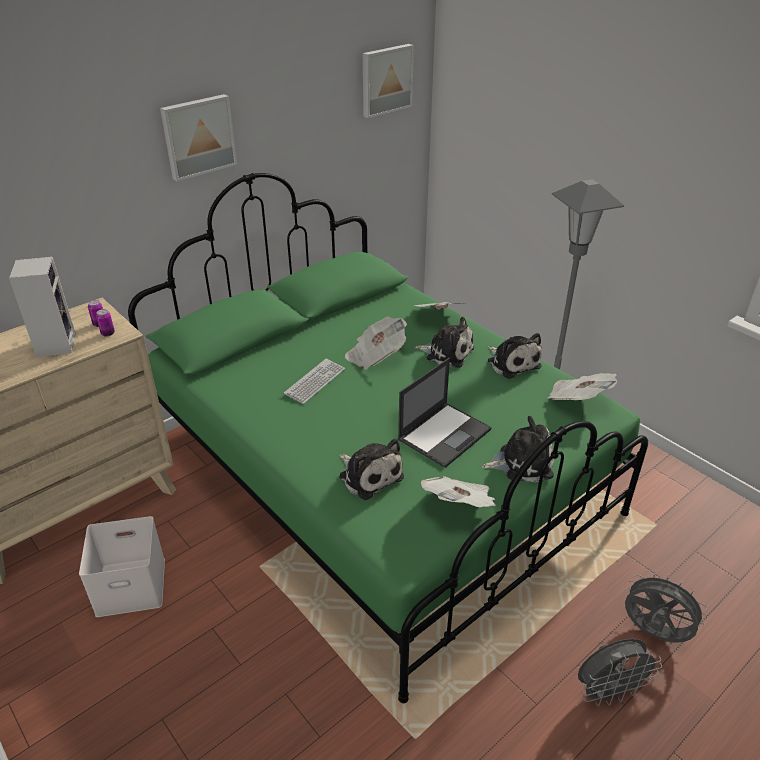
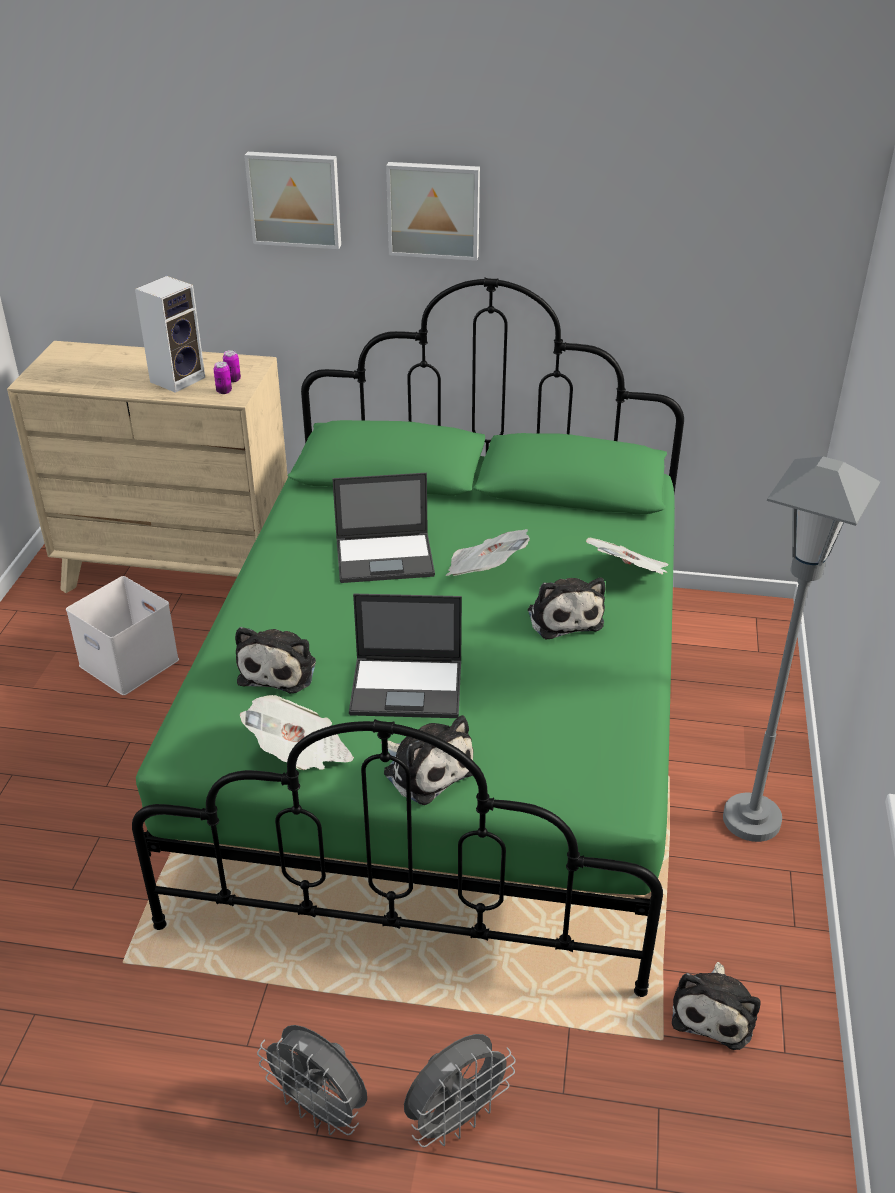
camera: 50 degrees right, 0 degrees up
(315, 382) = (386, 557): keyboard -> laptop
(385, 80) = (767, 213): picture -> picture (295, 199)
(512, 363) = (615, 675): plush toy -> plush toy (714, 1011)
(577, 400) = (610, 764): newspaper -> none
(653, 633) = (455, 1118): grey fan -> grey fan turned 60 degrees clockwise

